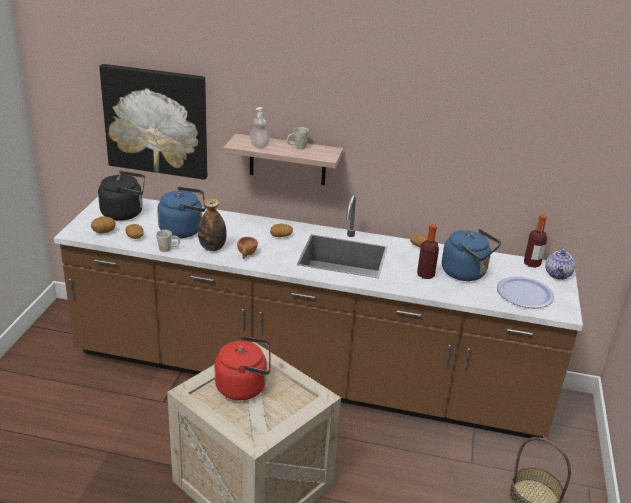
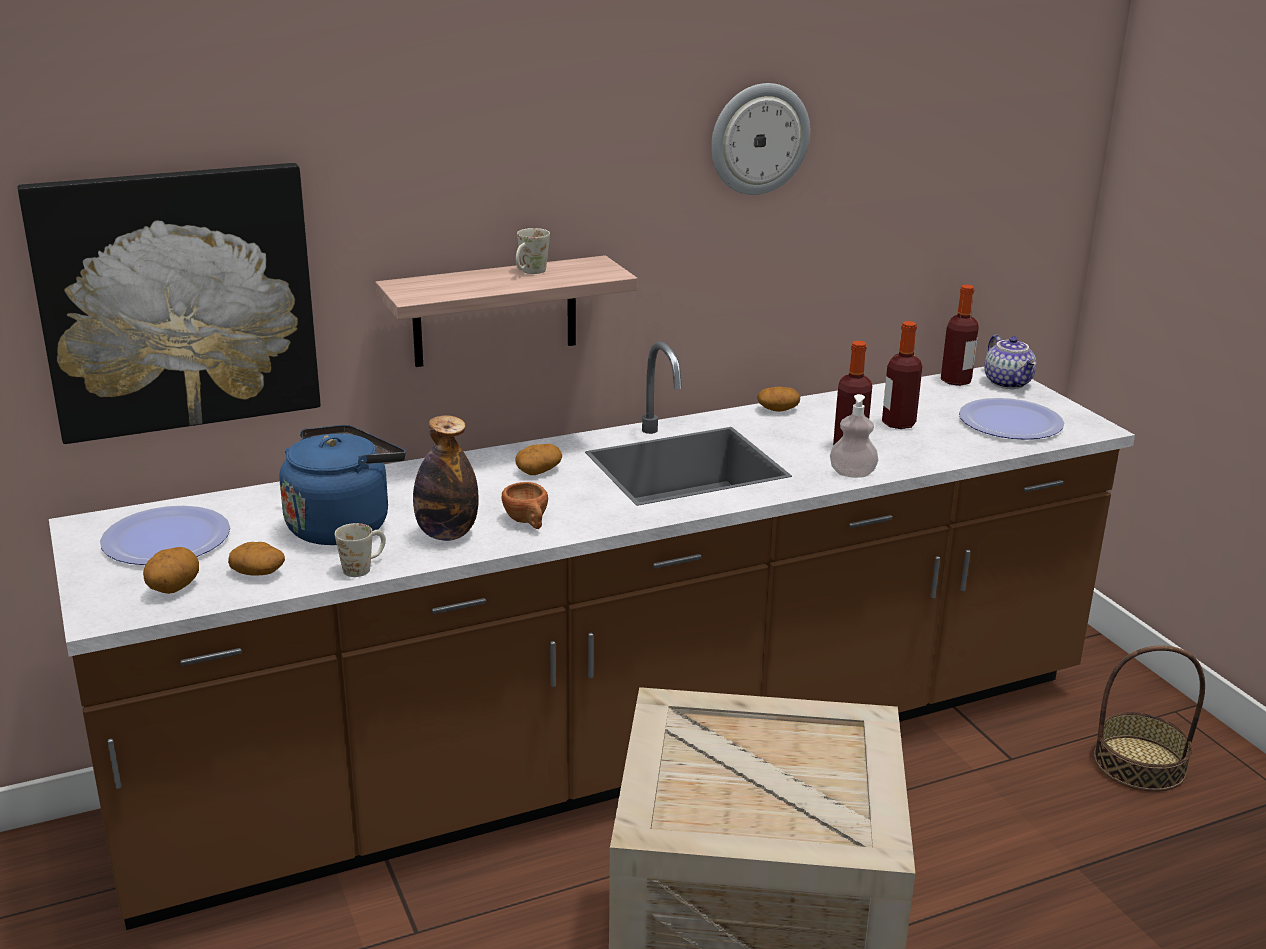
camera: 35 degrees left, 5 degrees down
(125, 213) = (167, 539): black kettle -> plate
(244, 387) = (730, 768): red kettle -> none
(259, 146) = (461, 287): soap dispenser -> soap dispenser (852, 473)
(430, 110) = (759, 139): none -> wall clock
(466, 273) = (898, 423): blue kettle -> bottle

